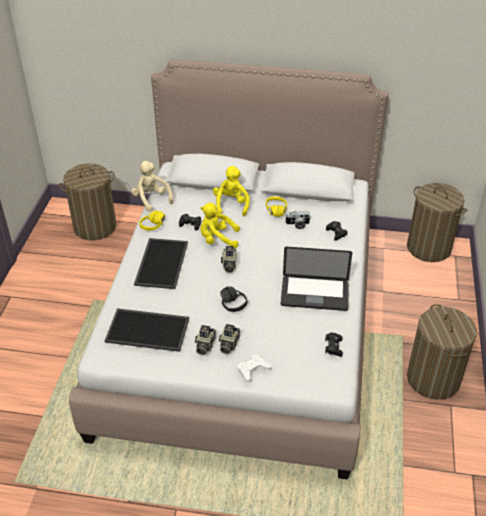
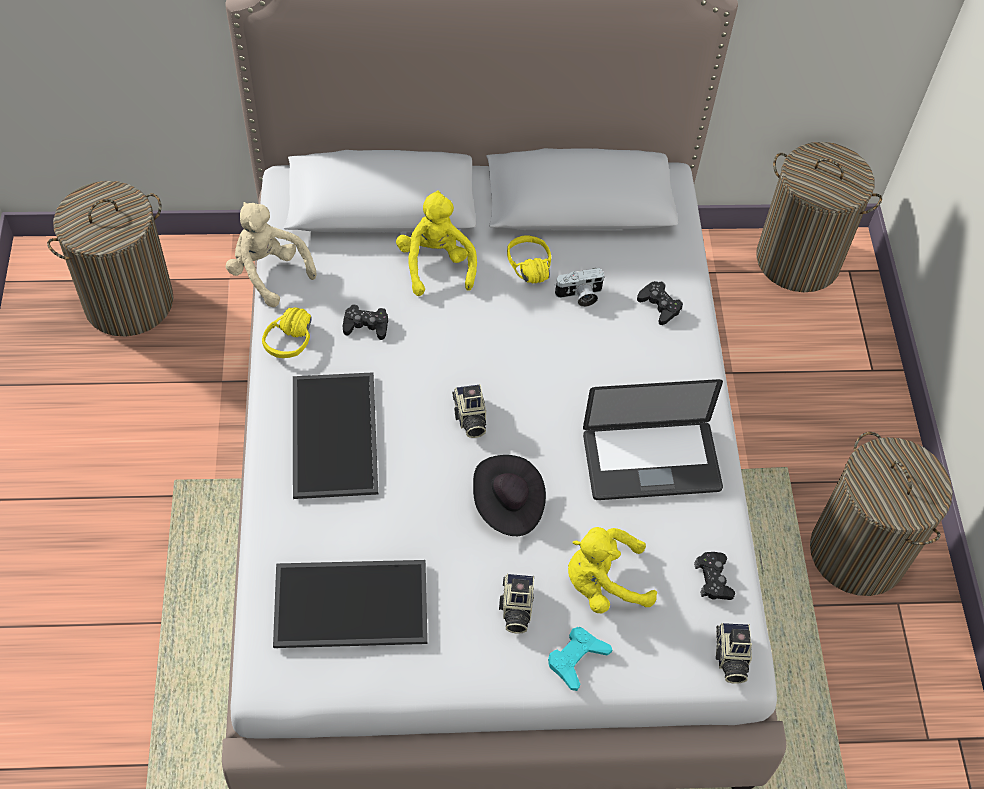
camera: 15 degrees left, 15 degrees up
(204, 345) = (470, 619): camera -> camera (730, 658)
(217, 239) = (431, 357): yellow plush toy -> yellow plush toy (603, 583)
(237, 302) = (507, 505): black headphones -> black hat
(253, 370) = (577, 659): white game controller -> turquoise game controller

